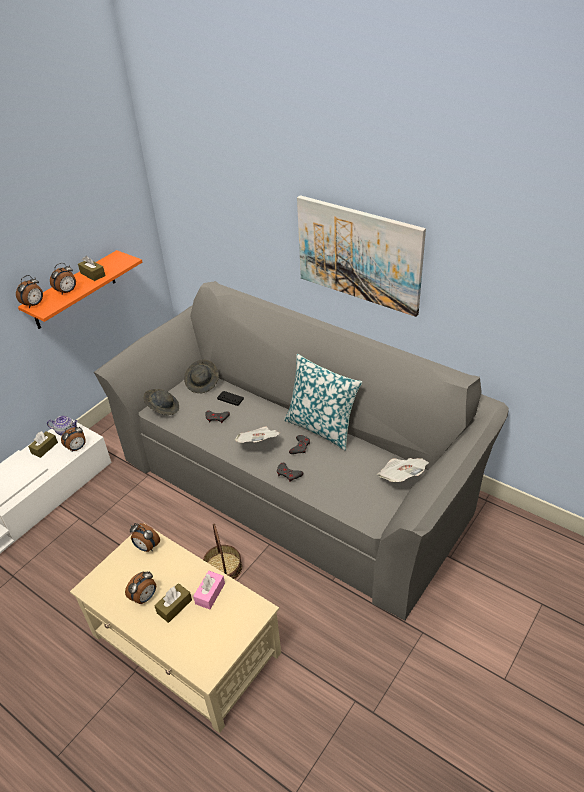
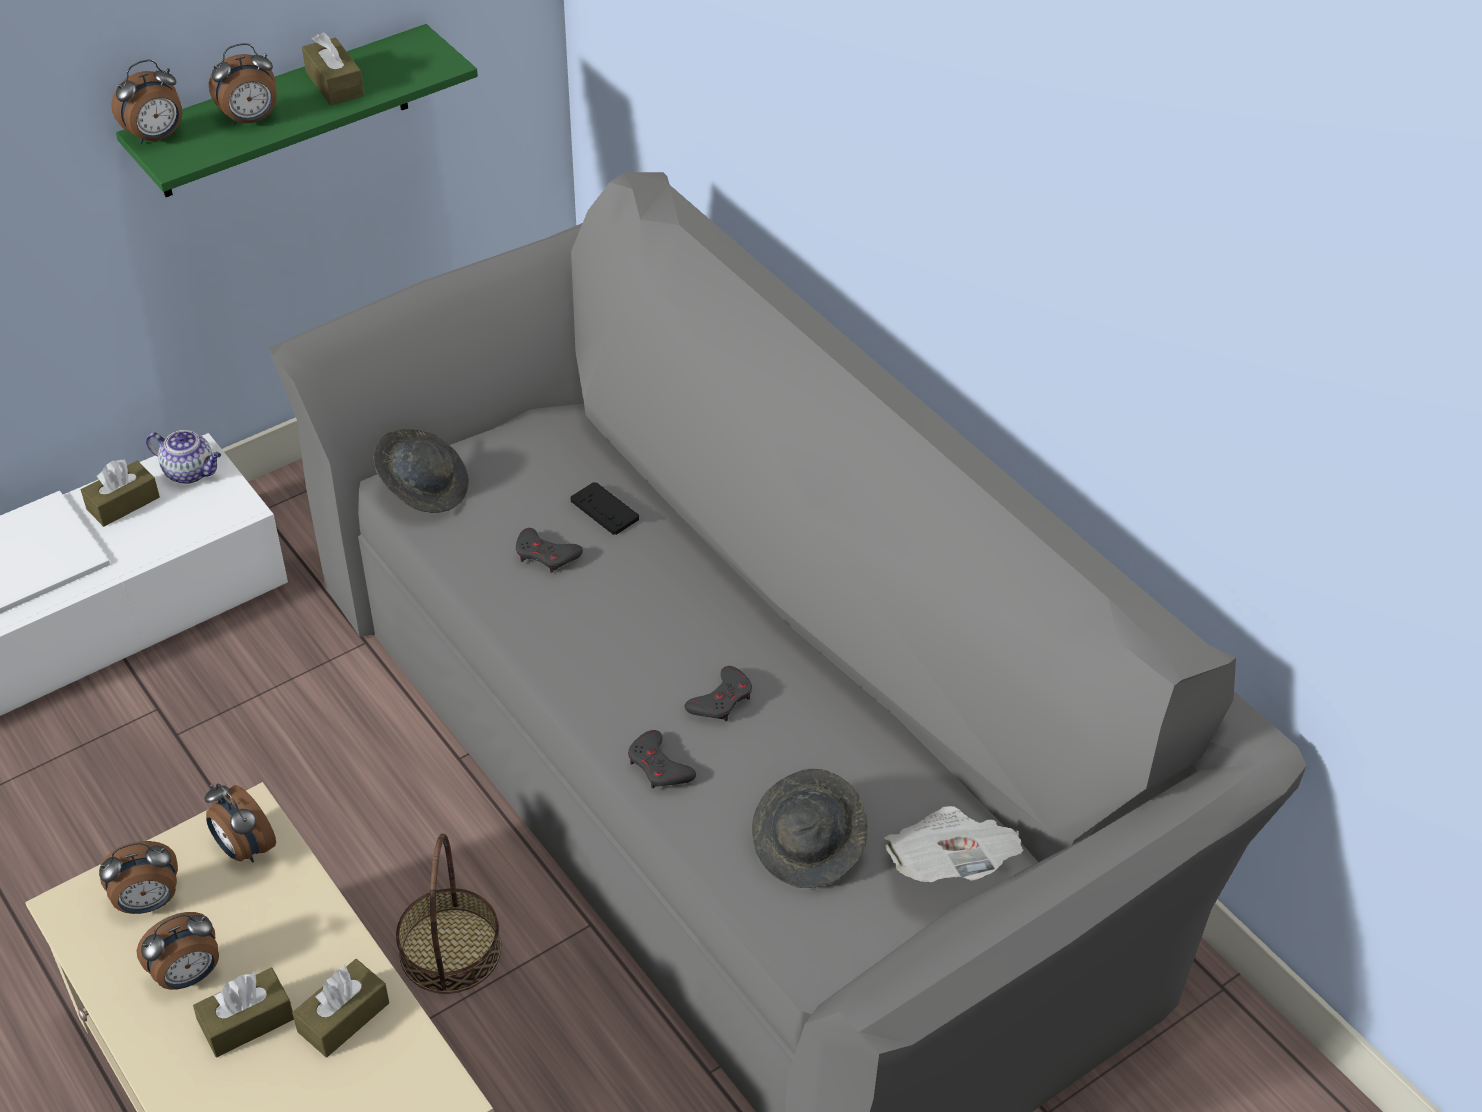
camera: 15 degrees right, 5 degrees up
(74, 290) = (282, 113): orange shelf -> green shelf
(77, 448) = (199, 527): alarm clock -> alarm clock (148, 903)
(202, 383) = (553, 444): grey hat -> grey hat (809, 846)
(210, 593) = (343, 1017): pink tissue box -> brown tissue box
(258, 443) = (619, 658): newspaper -> none
(321, 427) = (804, 661): pillow -> none
(359, 254) = (1009, 220): picture -> none

